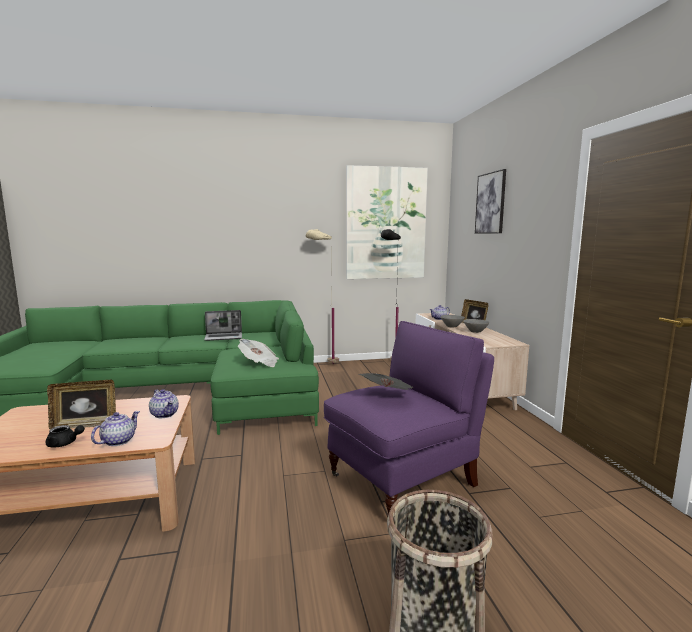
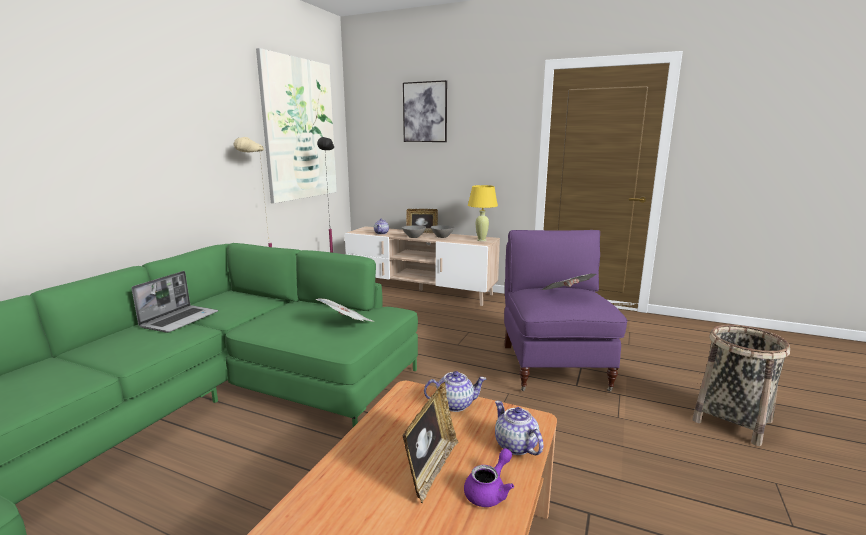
camera: 55 degrees left, 5 degrees up
(64, 444) = (489, 491): black teapot -> purple teapot
(500, 342) = (481, 240): none -> yellow table lamp

